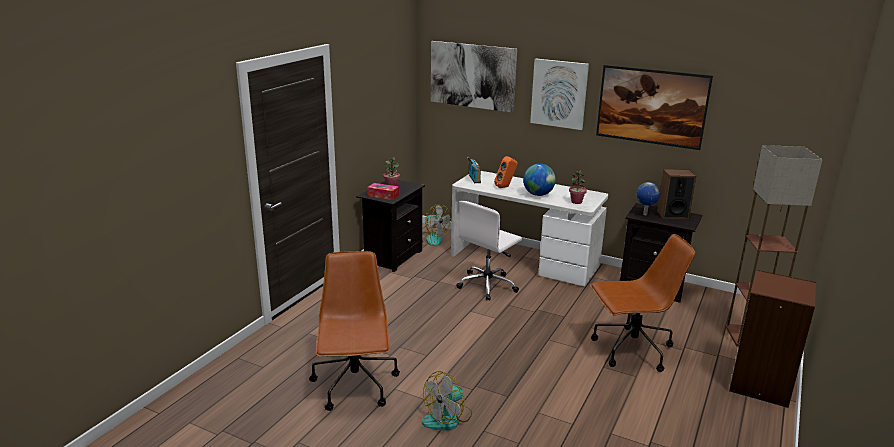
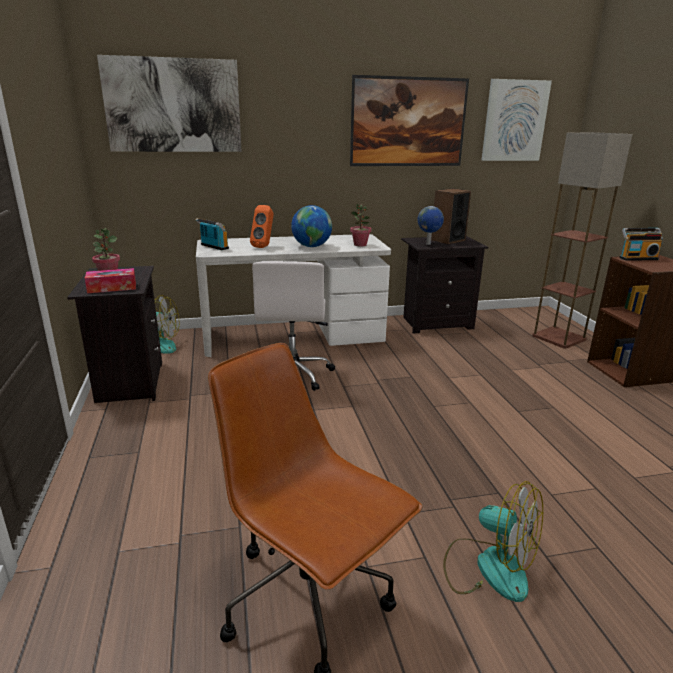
camera: 40 degrees left, 0 degrees up
(448, 418) = (488, 567): fan -> fan turned 60 degrees counterclockwise
(559, 93) = (300, 118): picture -> picture (514, 121)
(631, 350) = (511, 384): brown office chair -> none
(777, 278) = (637, 258): none -> radio

